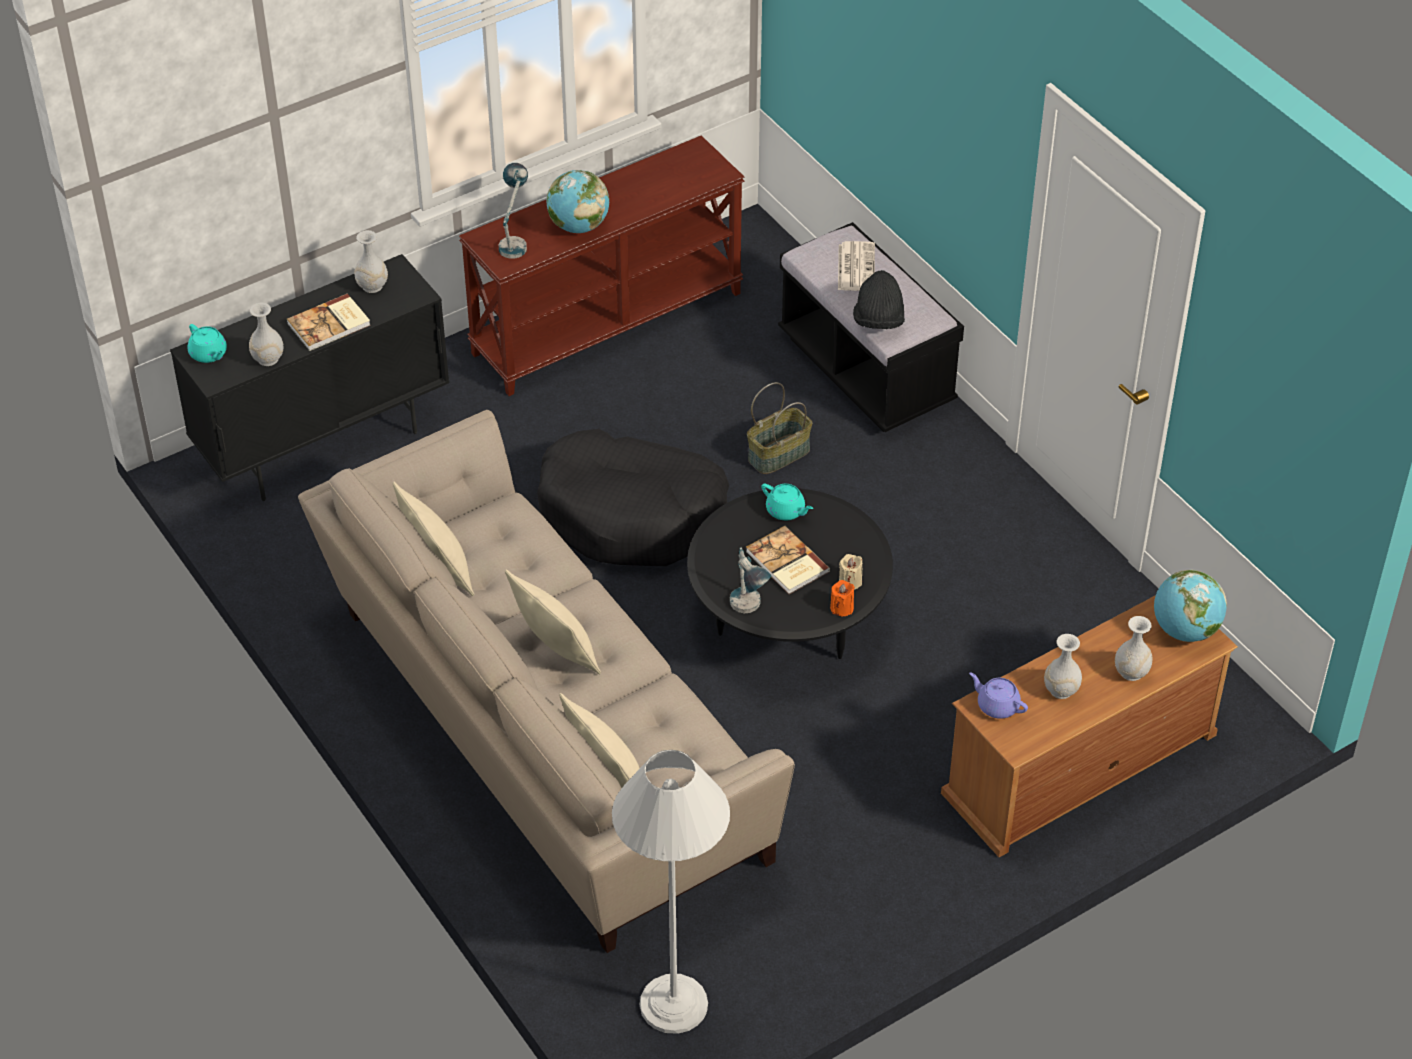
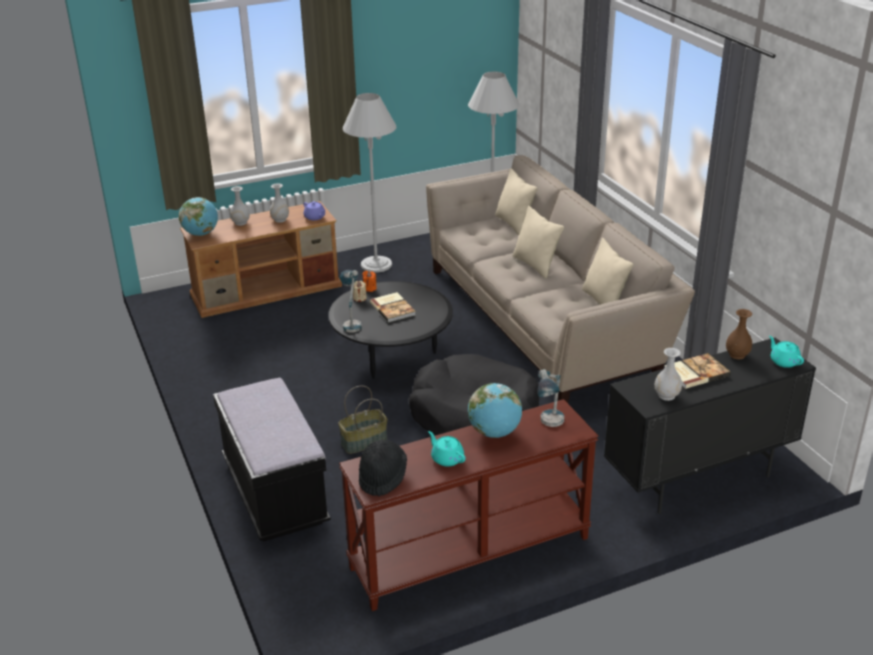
camera: 170 degrees left, 15 degrees down
(267, 359) = (737, 355): white vase -> brown vase
(749, 611) = (422, 291): table lamp -> table lamp (351, 323)
(786, 511) = (383, 331): turquoise teapot -> turquoise teapot (447, 458)
(855, 267) = (271, 432): newspaper -> none
(878, 320) = (274, 394): black hat -> black hat (382, 477)
(897, 872) = (376, 264): none -> white floor lamp

